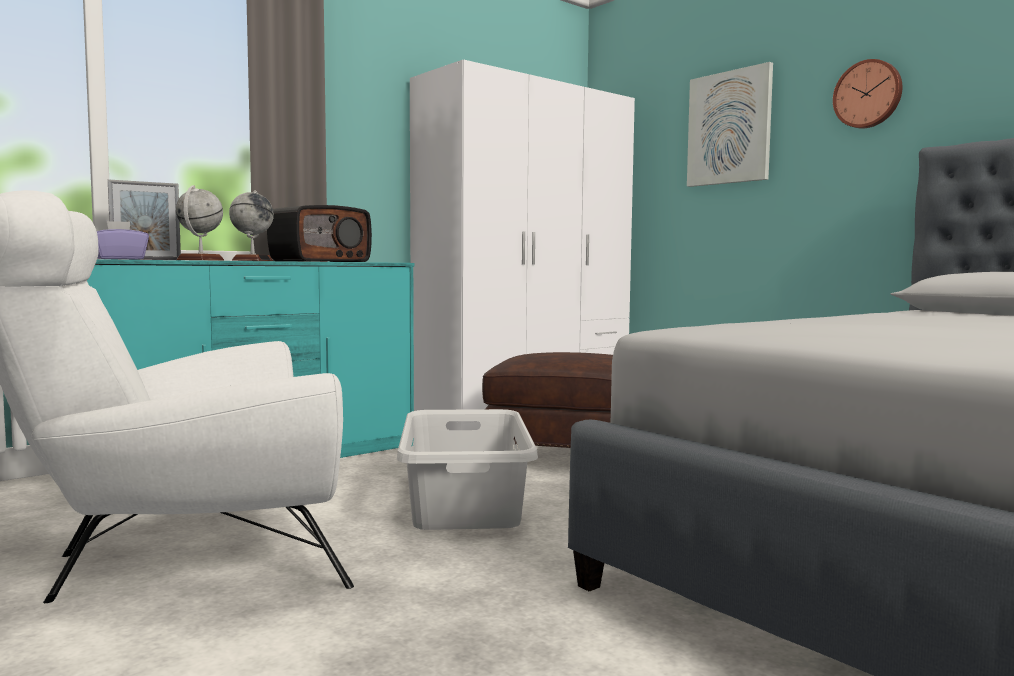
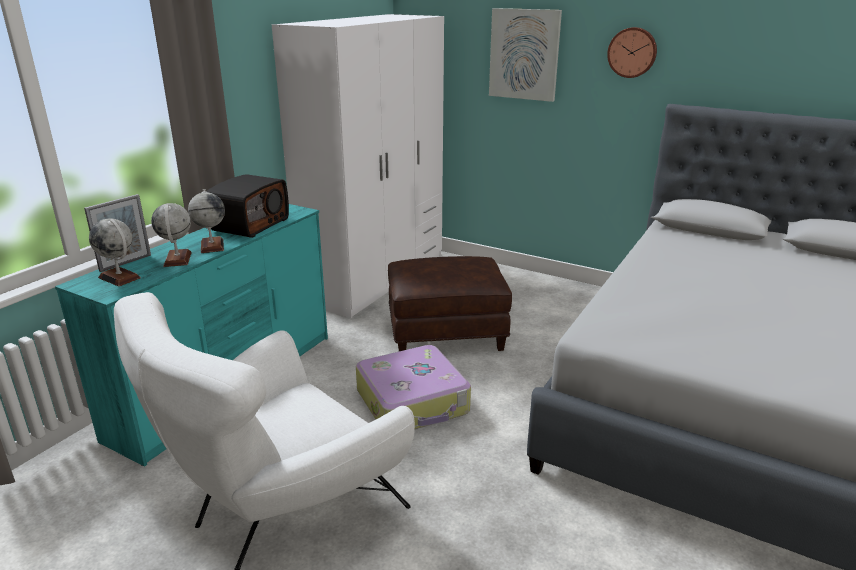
camera: 20 degrees left, 20 degrees up
(120, 259) = (119, 278): purple tissue box -> globe
(466, 502) = (413, 402): grey laundry basket -> suitcase

